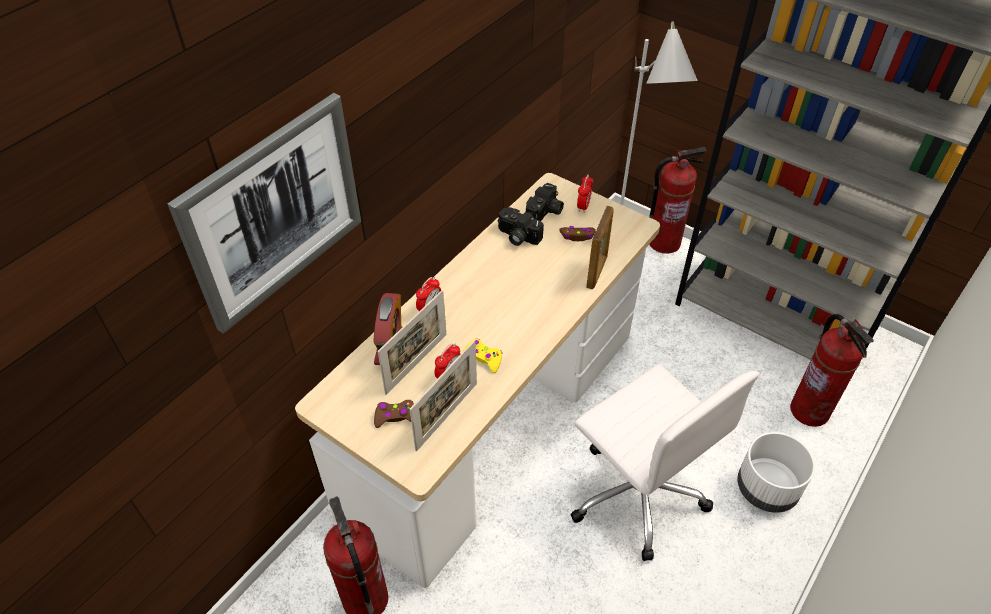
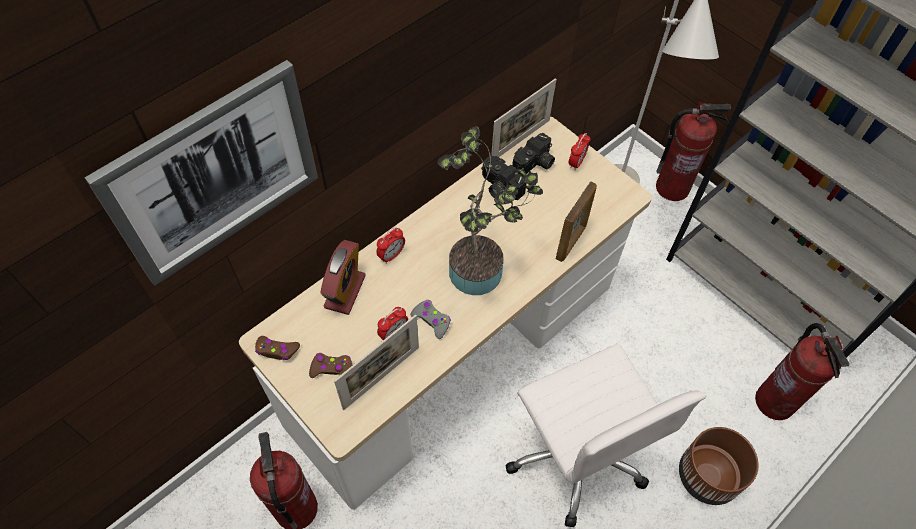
camera: 10 degrees right, 10 degrees up
(416, 363) = (365, 314): picture frame -> picture frame (520, 140)
(483, 358) = (432, 320): yellow game controller -> grey game controller
(519, 307) = (481, 269): none -> potted plant
(577, 236) = (561, 197): brown game controller -> brown game controller (277, 350)
(766, 488) = (707, 475): white planter -> brown planter

